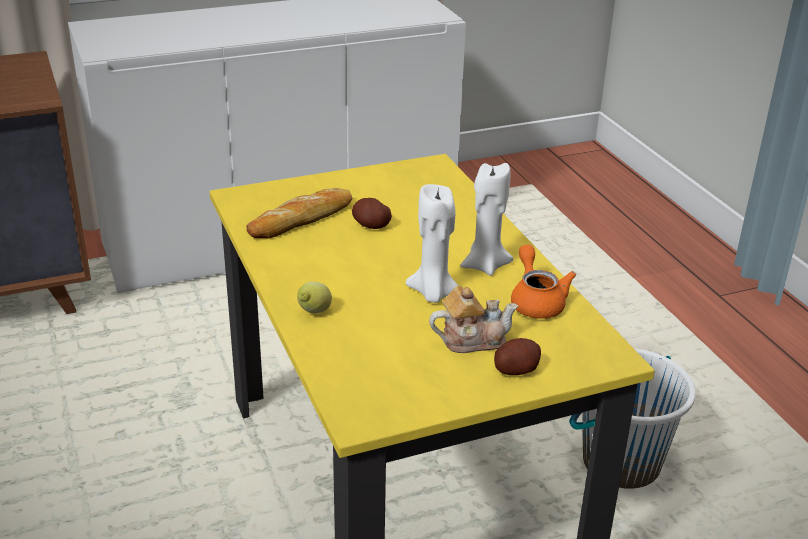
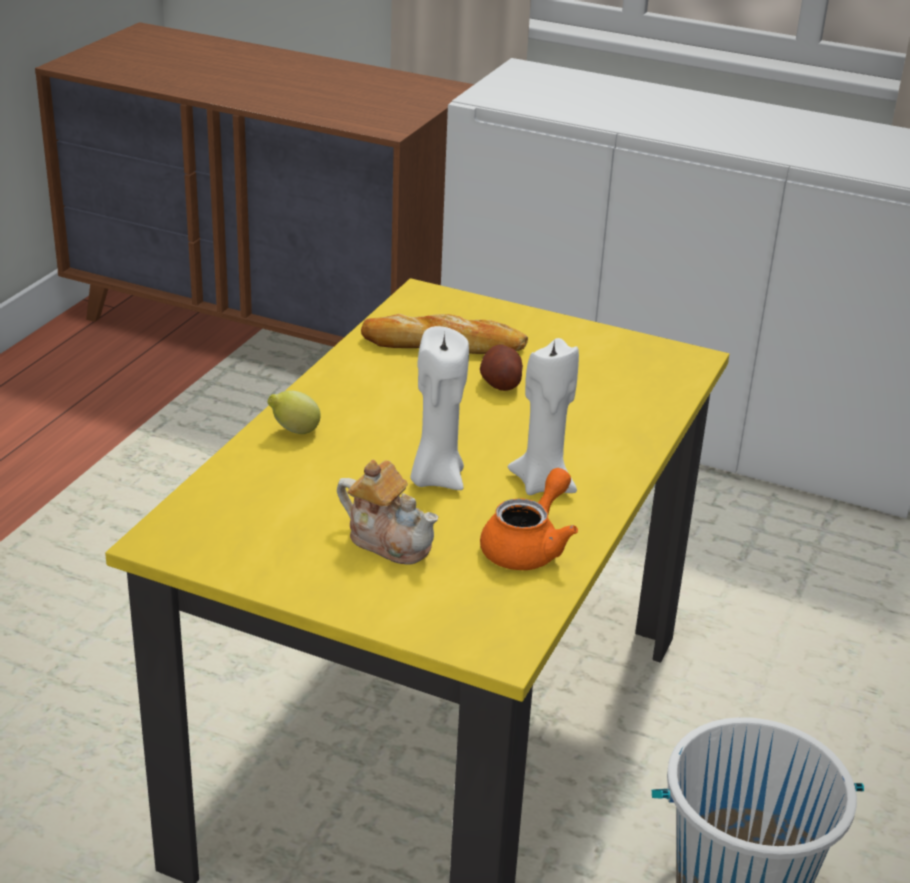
camera: 45 degrees right, 0 degrees up
(516, 369) = (377, 592): potato -> none

